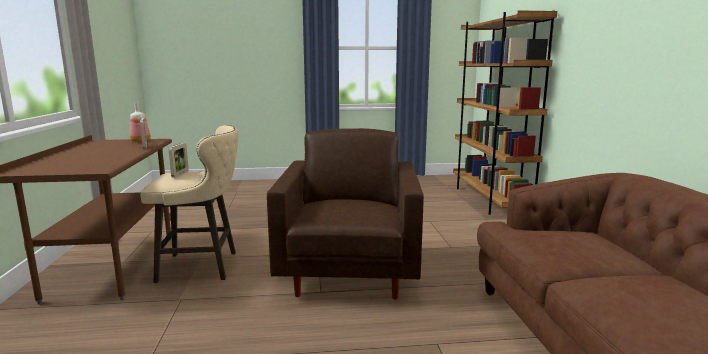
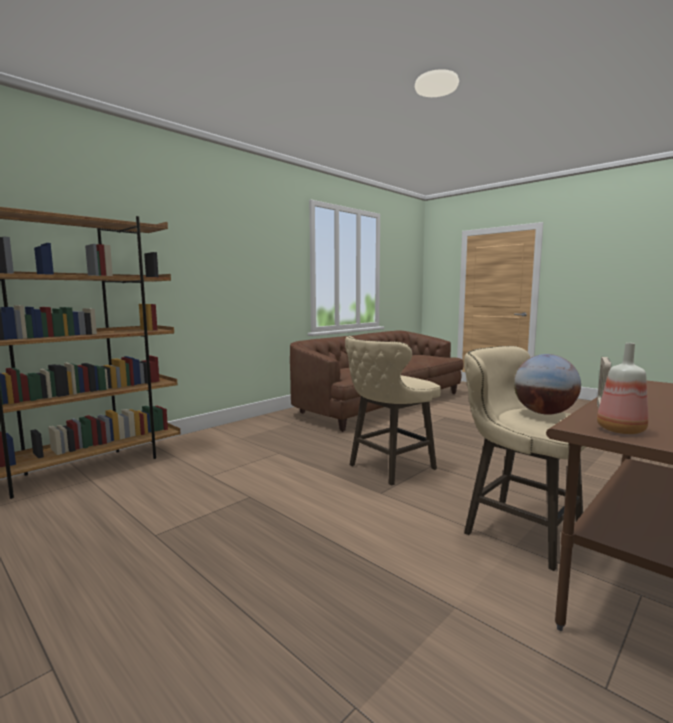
camera: 130 degrees left, 5 degrees down
(180, 174) = (544, 413): picture frame -> globe
(349, 273) = (389, 468): brown armchair -> beige stool

